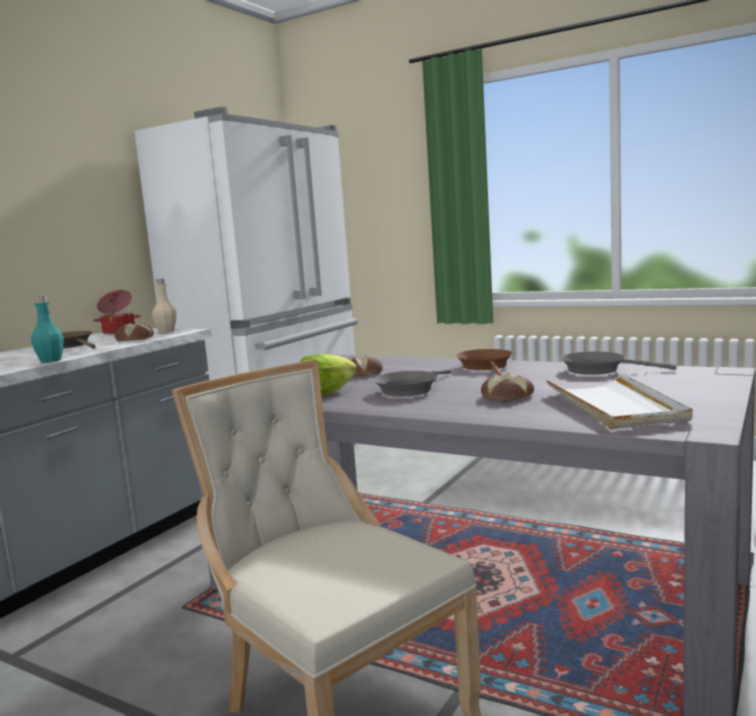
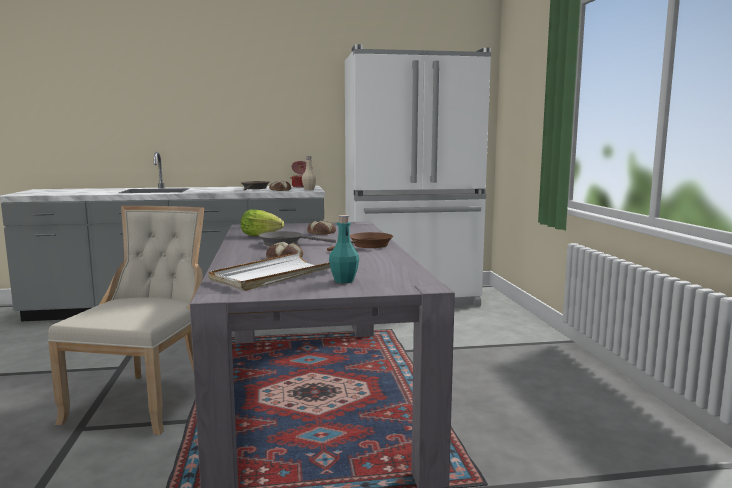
camera: 50 degrees right, 0 degrees up
(50, 361) = (212, 192): turquoise bottle -> turquoise bottle (344, 281)
(599, 370) = (389, 263): grey frying pan -> none

